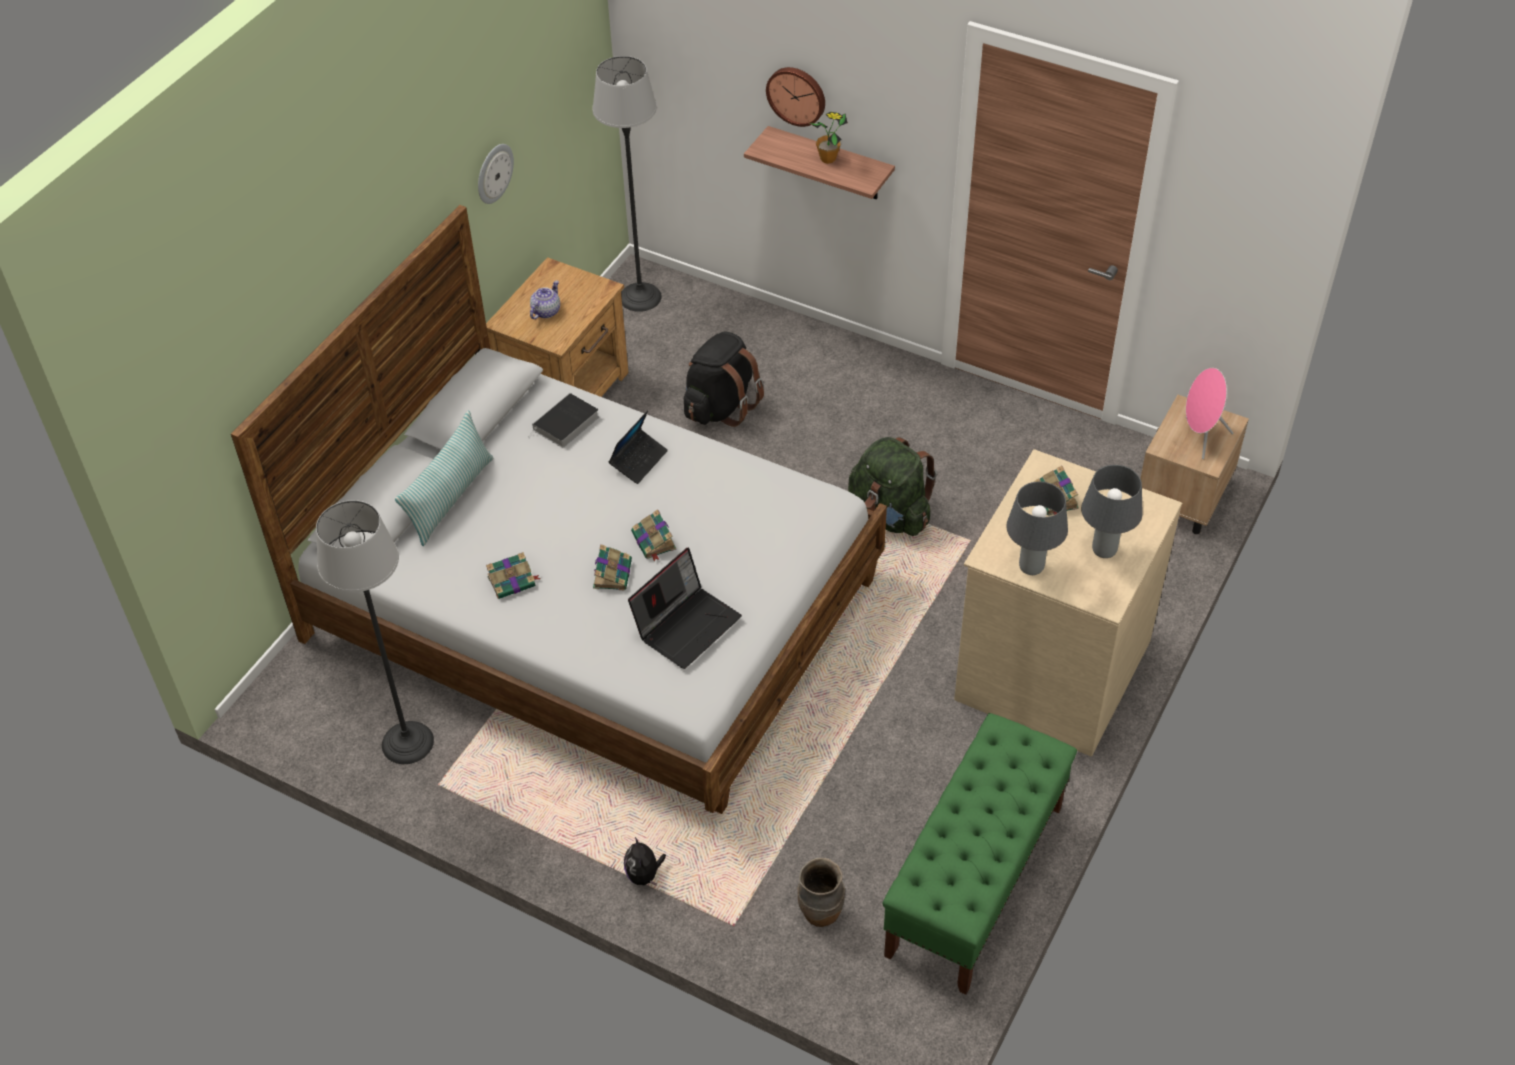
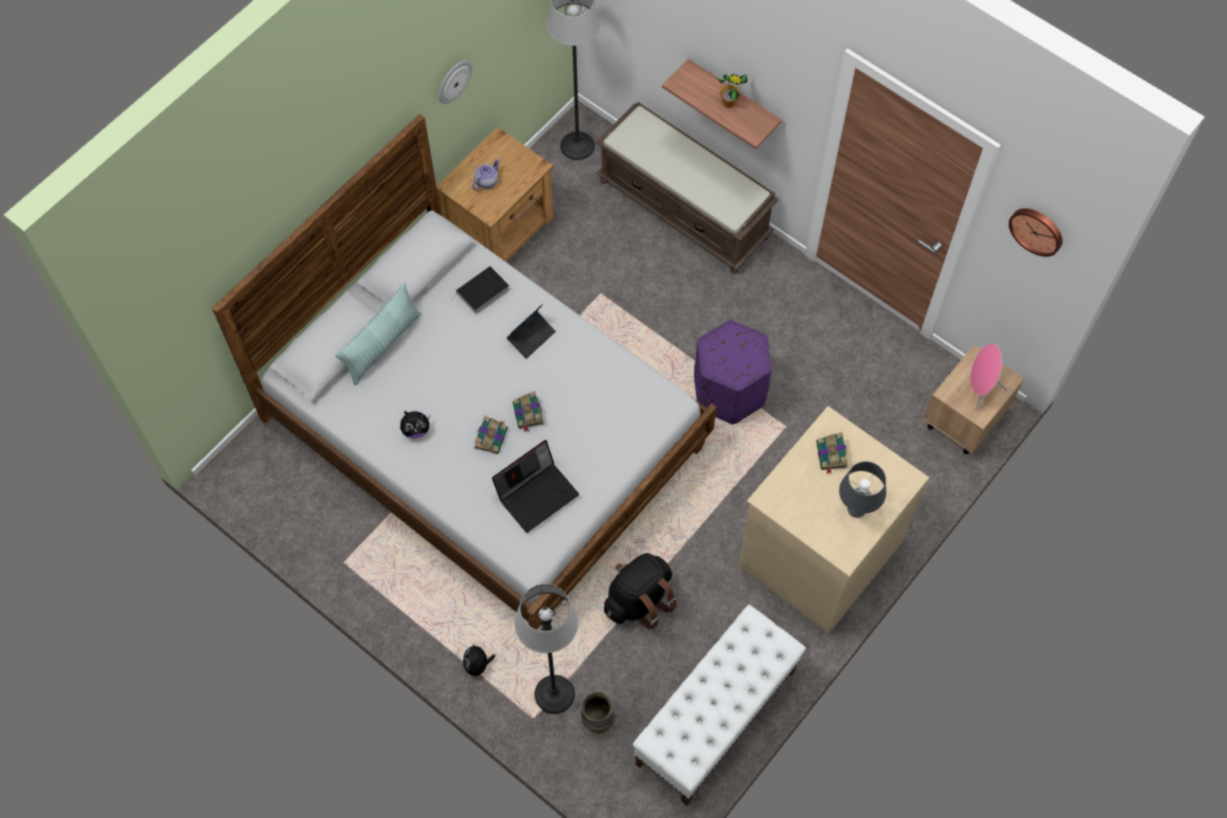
camera: 10 degrees right, 15 degrees up
(408, 742) = (327, 522): floor lamp -> floor lamp (554, 694)
(513, 581) = (416, 430): book -> plush toy
(721, 406) = (619, 265): black backpack -> black backpack (639, 600)
(785, 339) = (685, 208): none -> brown bench
(797, 95) = (712, 47): wall clock -> wall clock (1037, 230)
(890, 515) = (729, 391): green backpack -> purple ottoman
(975, 881) = (715, 718): green bench -> white bench
(1032, 568) = (797, 514): grey table lamp -> none

